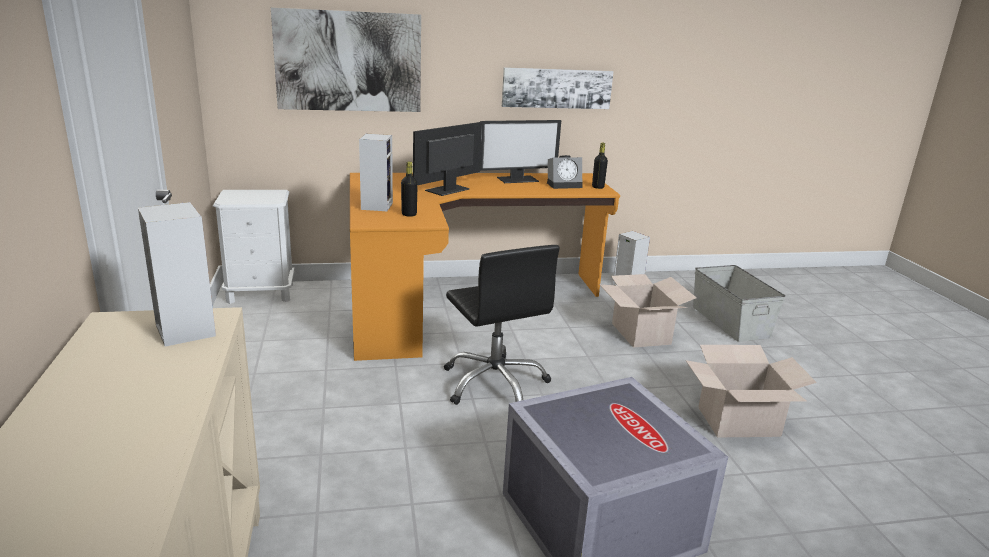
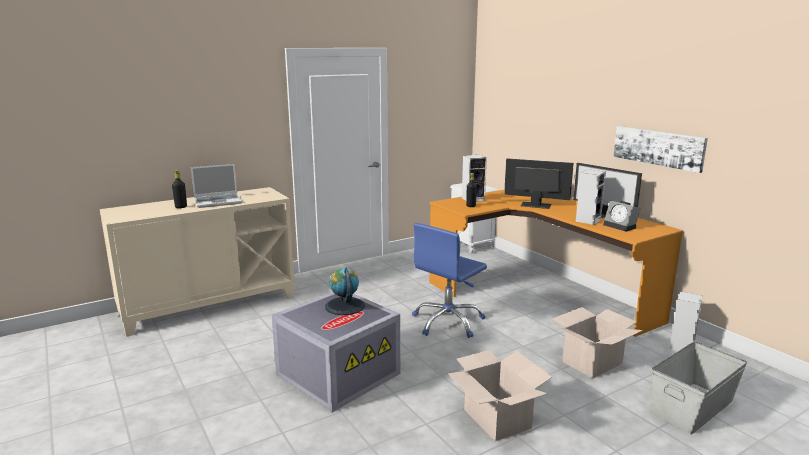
camera: 70 degrees right, 5 degrees down
(138, 393) = (218, 201): none -> laptop
(183, 330) = (264, 196): speaker -> speaker (588, 220)
(349, 61) = (532, 114): picture -> none
(495, 383) = (448, 322): black office chair -> blue office chair
(586, 414) = (344, 306): none -> globe
(598, 187) = (640, 235): black bottle -> black bottle (181, 207)

